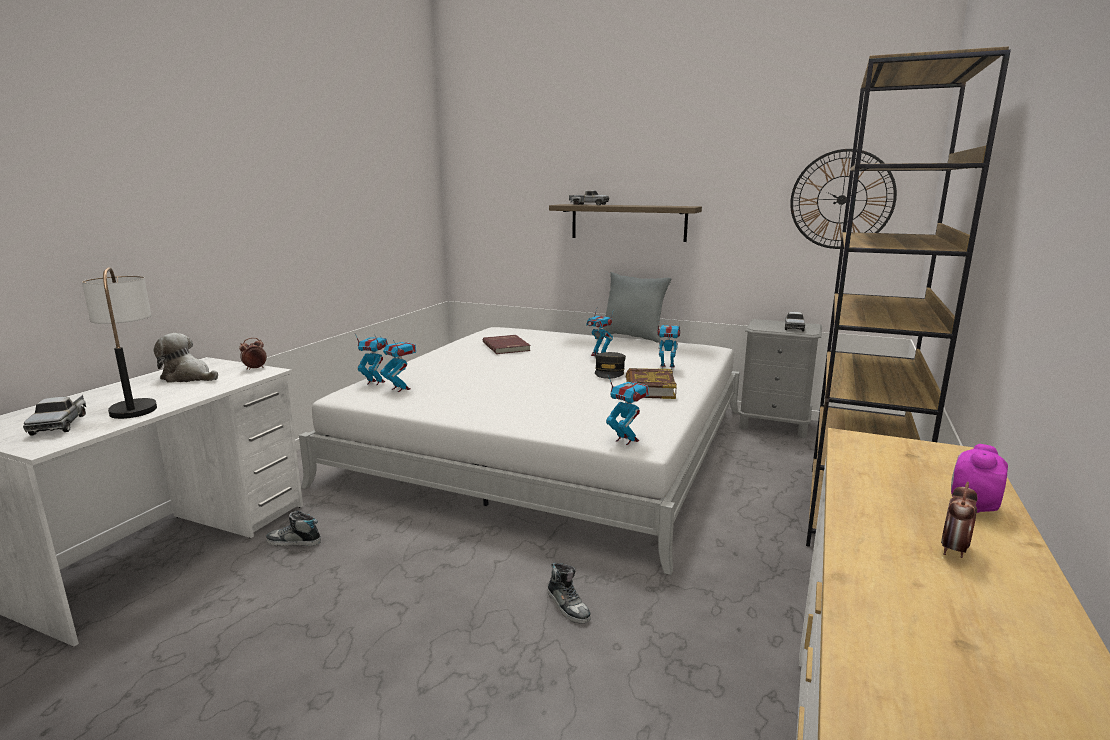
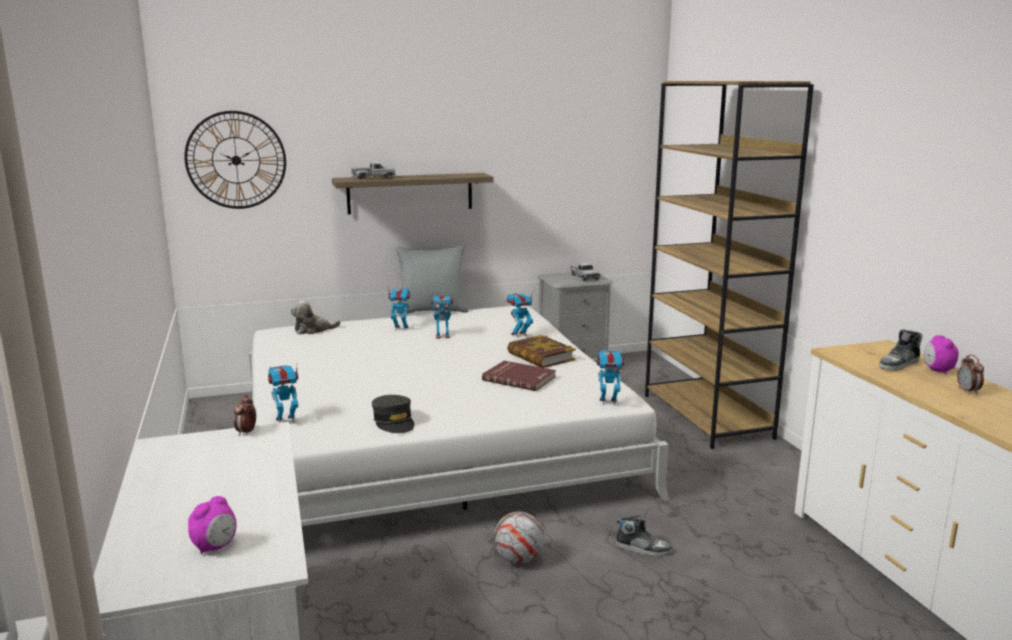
camera: 40 degrees left, 0 degrees up
(60, 423) = (215, 547): toy truck -> alarm clock
(136, 403) = (232, 503): table lamp -> none
(188, 377) = (198, 463): plush toy -> plush toy (313, 330)
(294, 542) = (348, 612): shoe -> shoe (899, 364)
(400, 389) = (330, 418): toy robot -> toy robot (401, 328)
(455, 561) = (518, 559): none -> football
(507, 346) = (335, 348): red book -> red book (519, 378)
(609, 372) = (483, 350): grey cap -> grey cap (394, 422)
(841, 199) = (600, 161): wall clock -> wall clock (236, 160)

